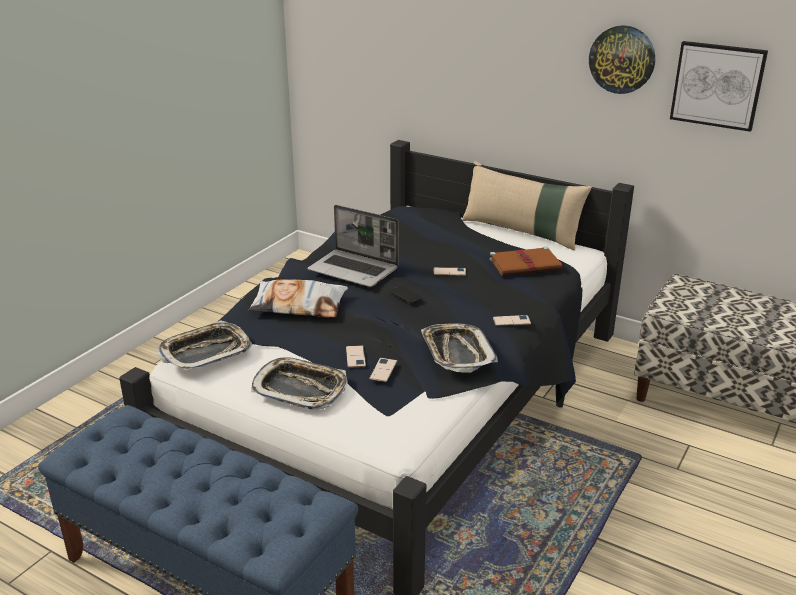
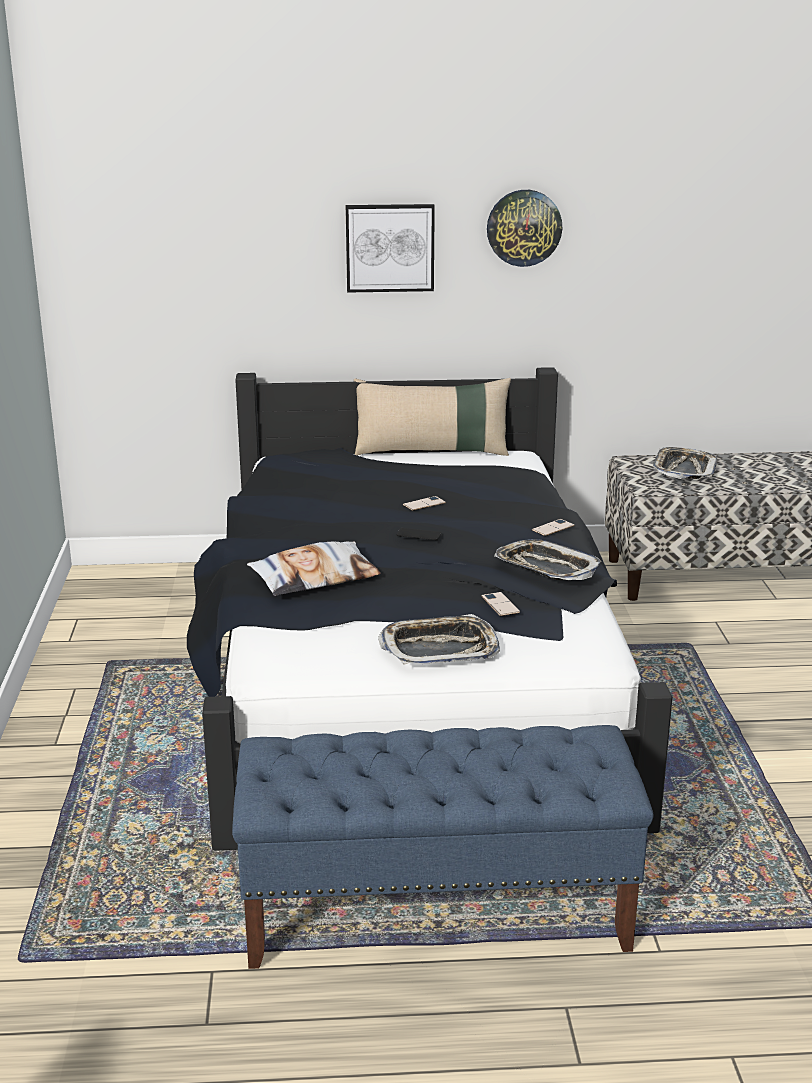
camera: 35 degrees left, 5 degrees down
(205, 351) = (285, 649): tray -> tray (683, 469)
(354, 270) = (326, 527): laptop -> none
(355, 357) = (452, 603): phone -> none
(526, 264) = (488, 478): brown book -> none
(717, 85) = (630, 241): picture -> picture (390, 247)

